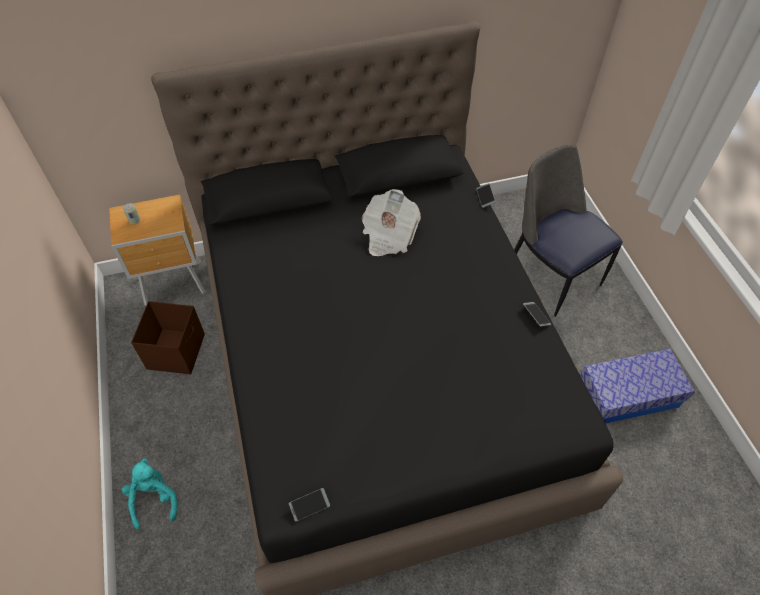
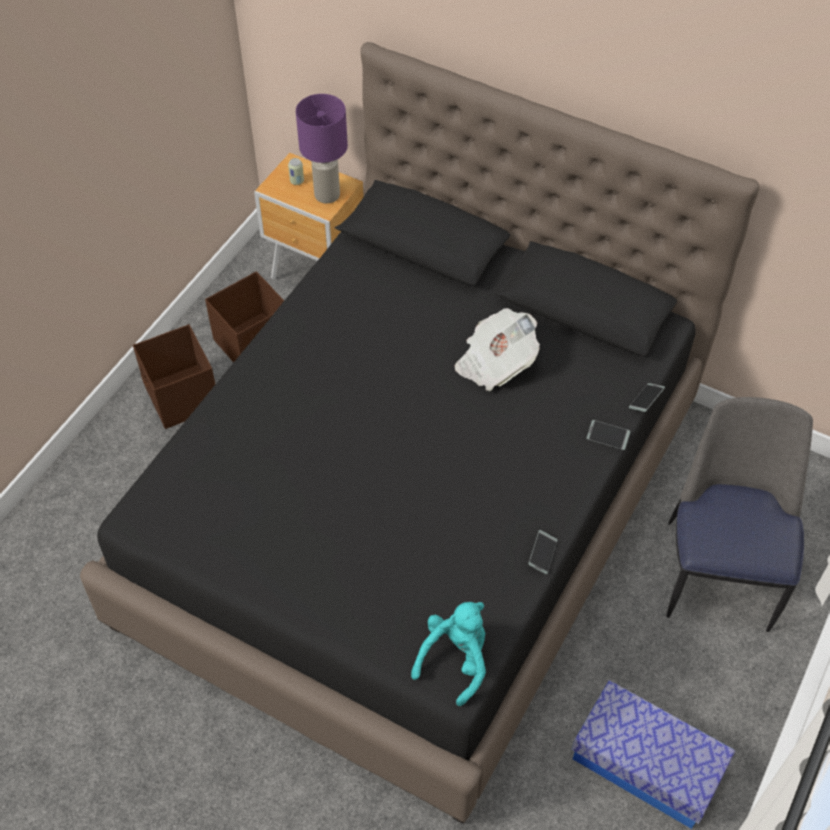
camera: 45 degrees right, 0 degrees up
(154, 499) = (110, 458): turquoise plush toy -> turquoise plush toy (455, 660)
(163, 420) = (182, 398): none -> brown storage box
(164, 216) = (326, 195): none -> purple table lamp
(309, 506) = (156, 534): phone -> phone (607, 437)

